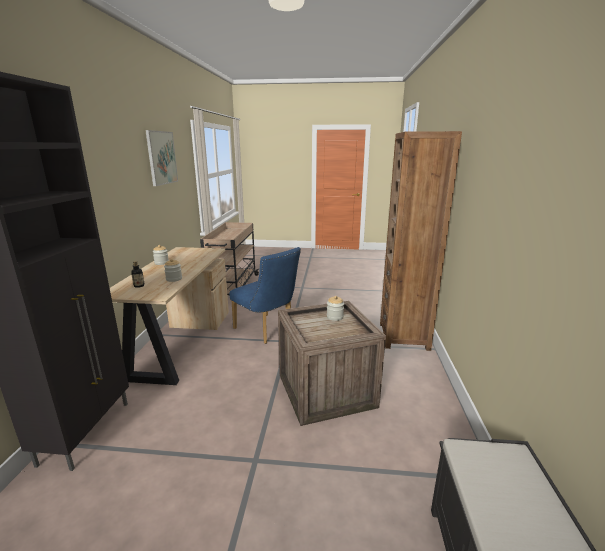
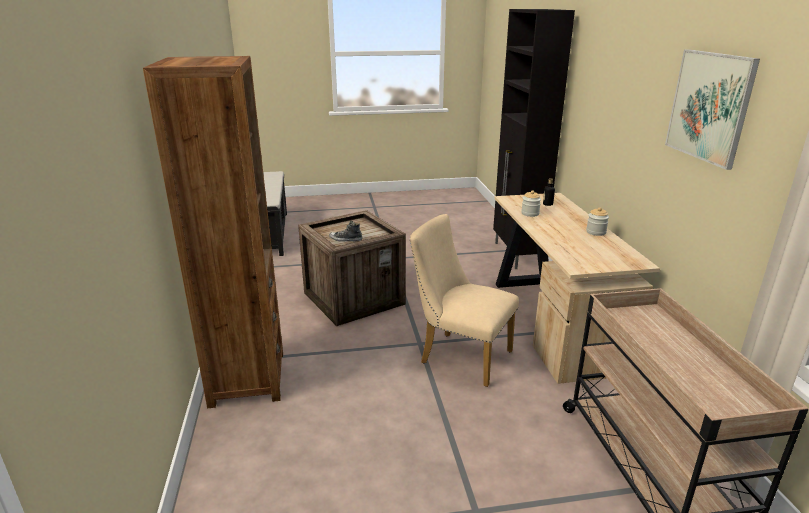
camera: 165 degrees right, 5 degrees up
(267, 330) = (459, 355): blue chair -> beige chair
(335, 317) = (345, 239): jar -> shoe

